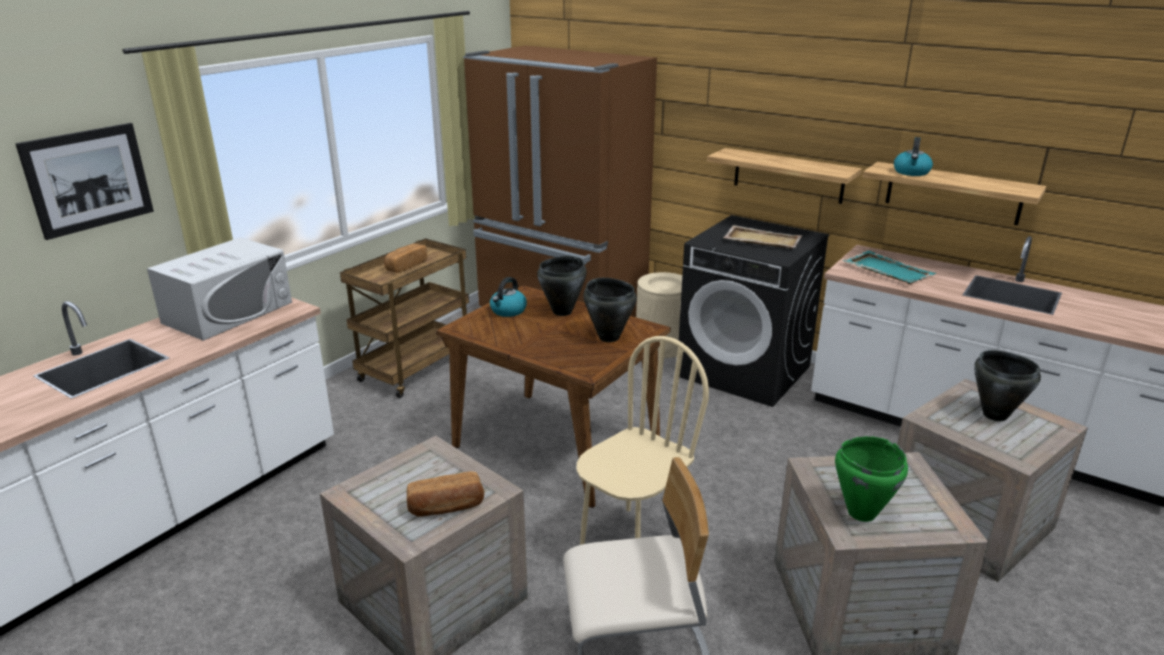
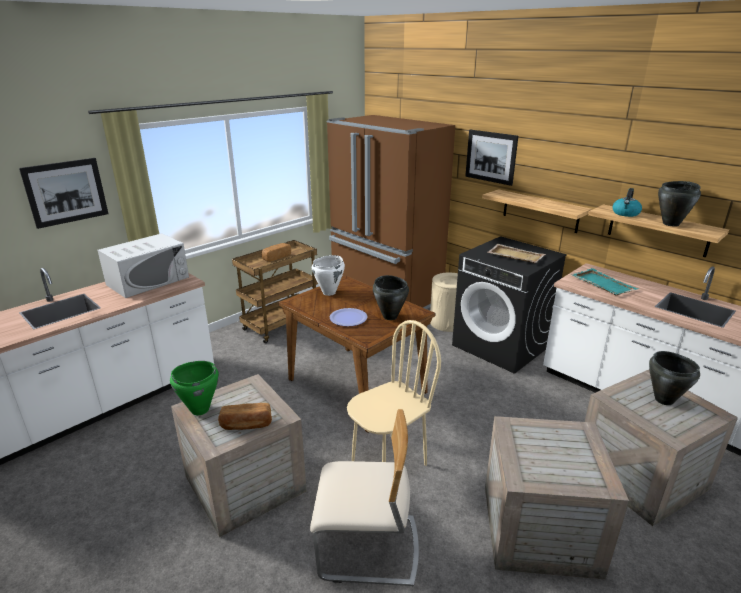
camera: 10 degrees right, 0 degrees up
(508, 311) = (329, 292): kettle -> white cooking pot
(550, 344) = (348, 318): none -> plate
(563, 312) = (365, 296): black cooking pot -> black cooking pot (671, 224)
(712, 102) = (491, 157): none -> picture
(860, 513) = (535, 464): green cooking pot -> green cooking pot (199, 409)

